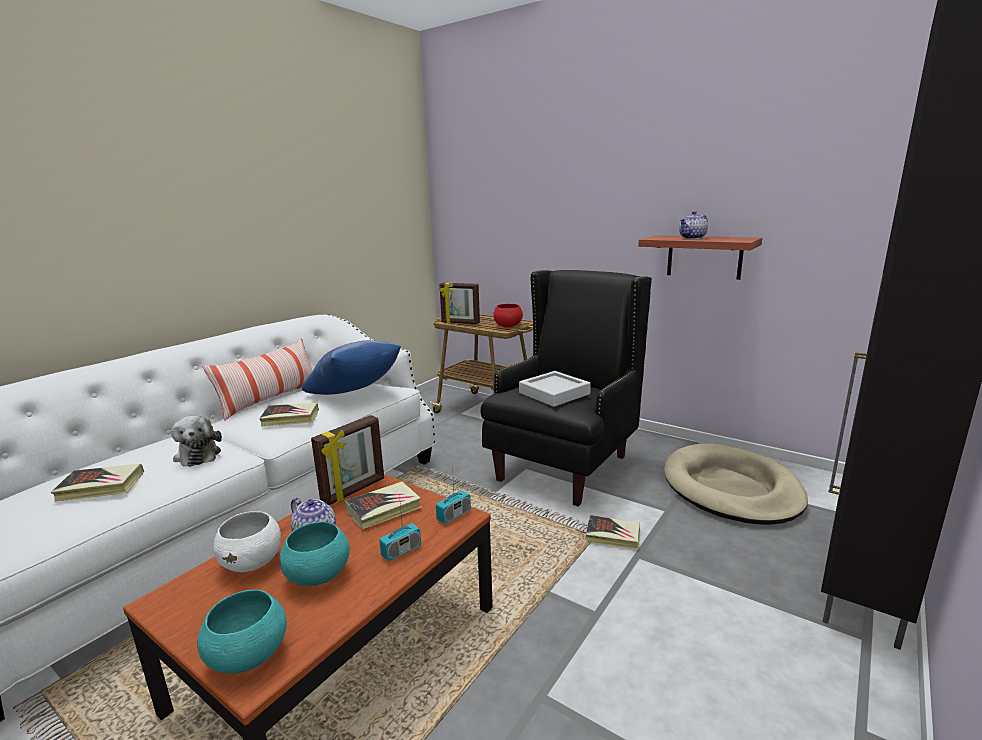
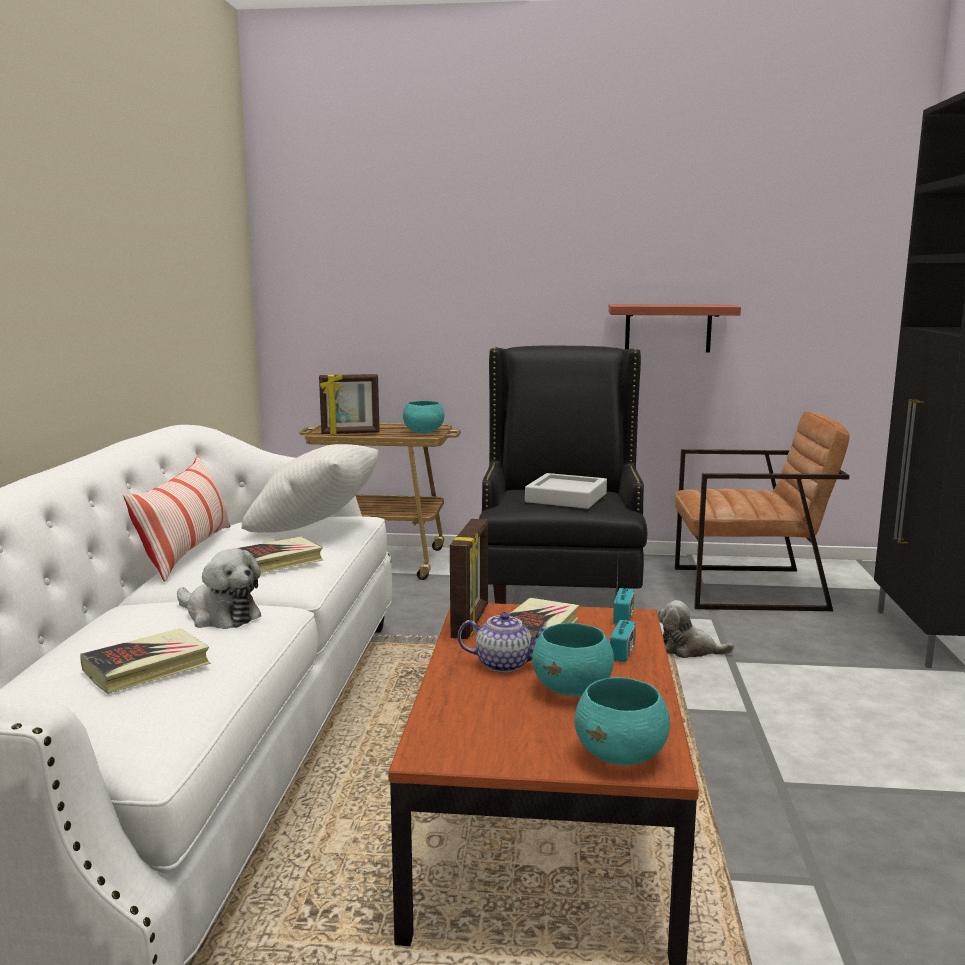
camera: 30 degrees left, 5 degrees down
(253, 562) = (474, 699): white bowl -> none
(355, 394) = (316, 527): blue pillow -> white pillow
(507, 326) = (423, 432): red bowl -> turquoise bowl
(613, 536) = (688, 650): book -> plush toy
(692, 238) = (665, 304): teapot -> none
(731, 488) = (748, 588): beige dog bed -> brown armchair

